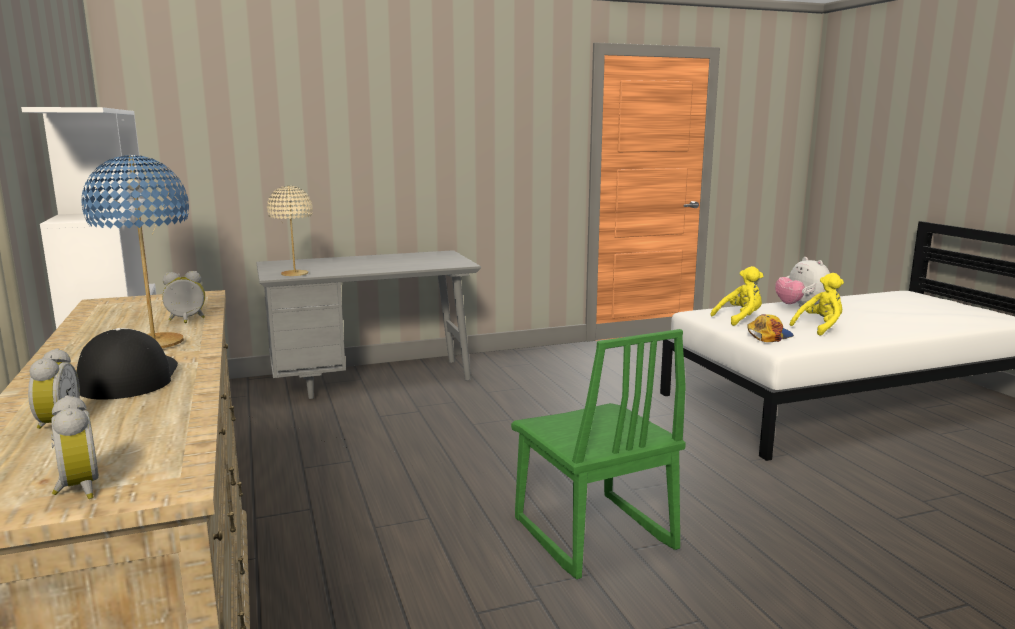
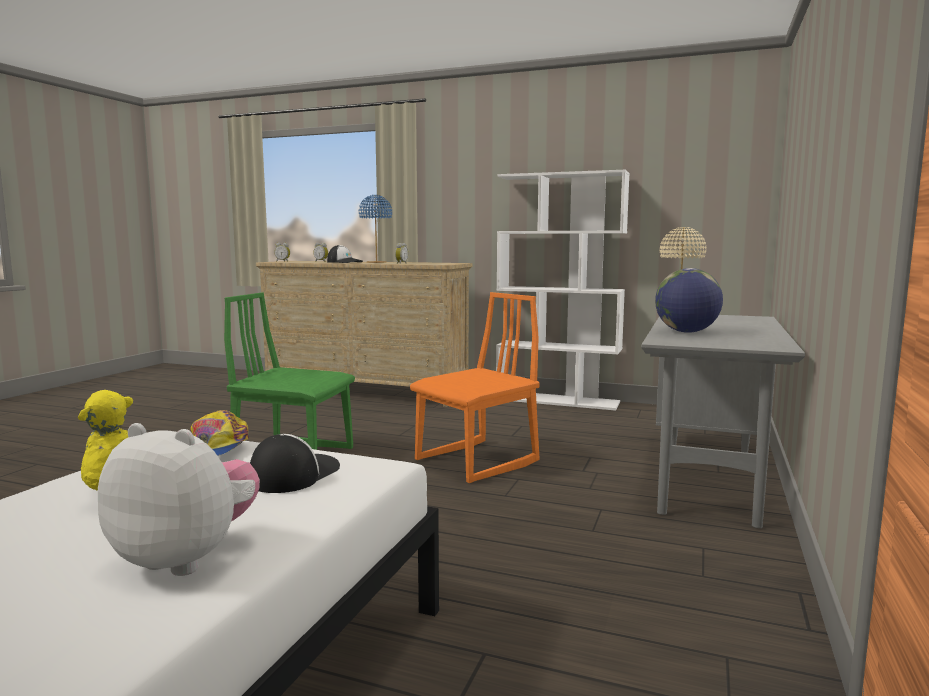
camera: 130 degrees right, 5 degrees down
(405, 265) = (686, 332): none -> globe
(456, 448) = (477, 462): none -> orange chair
(740, 319) = (293, 474): yellow plush toy -> cap

